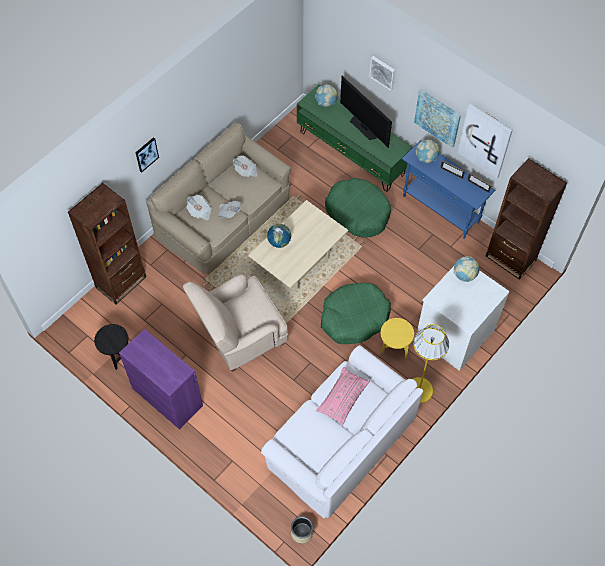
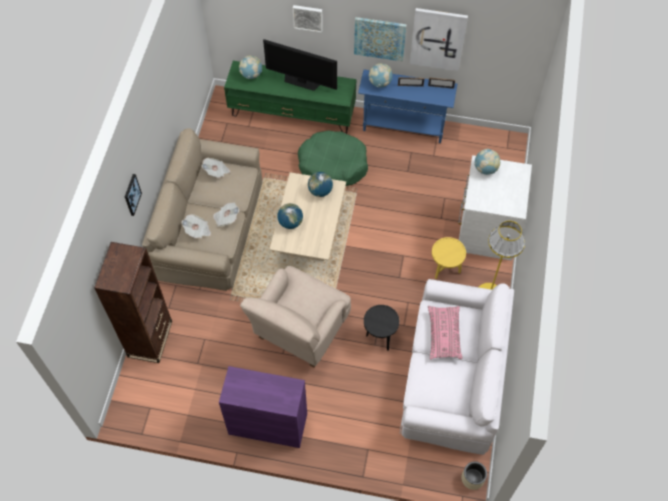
camera: 30 degrees left, 0 degrees up
(117, 355) = (193, 411): black side table -> black side table (379, 337)
(321, 228) = (320, 191): none -> globe
(354, 318) = (391, 260): green dog bed -> none
(510, 258) = (490, 141): brown bookcase -> none

